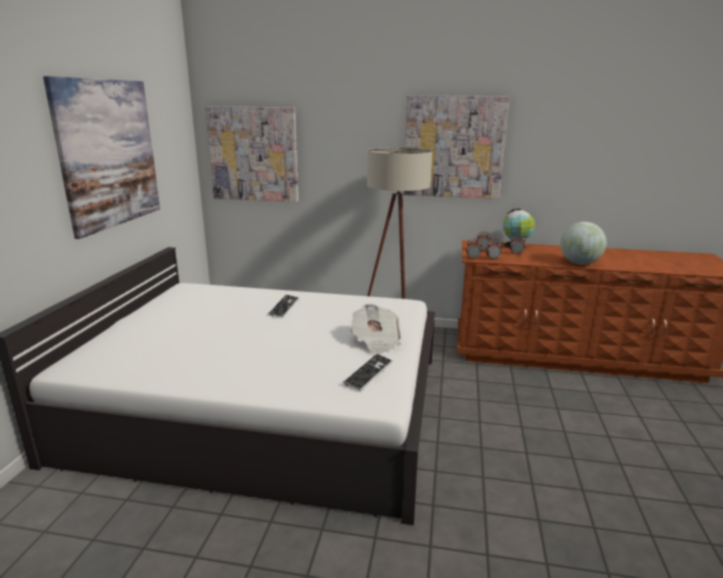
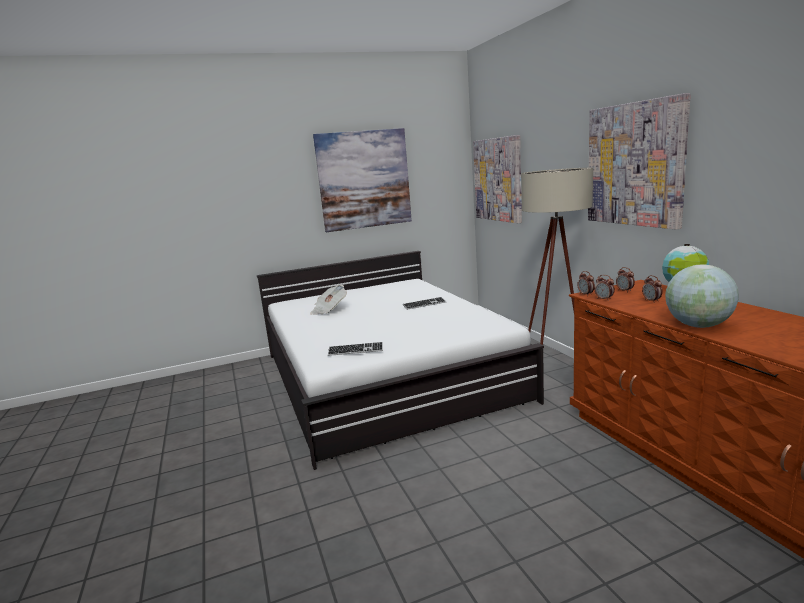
camera: 60 degrees right, 5 degrees down
(376, 342) = (410, 339): newspaper -> newspaper (329, 310)

